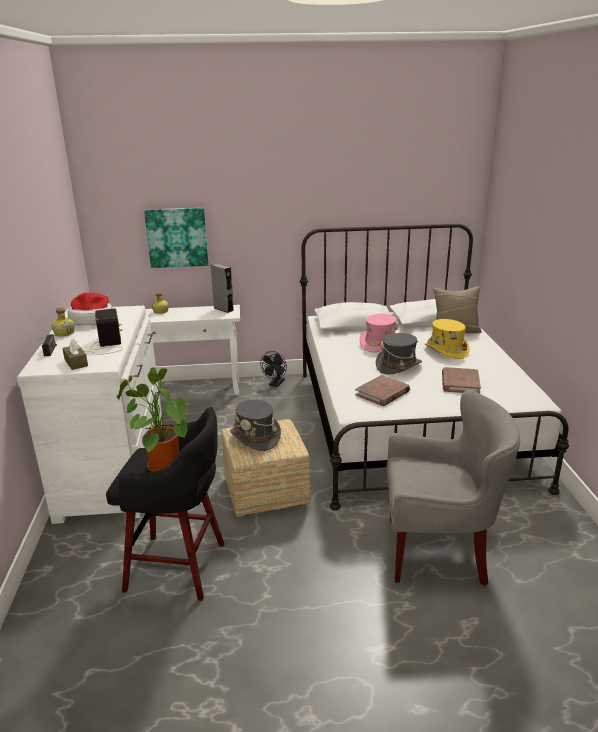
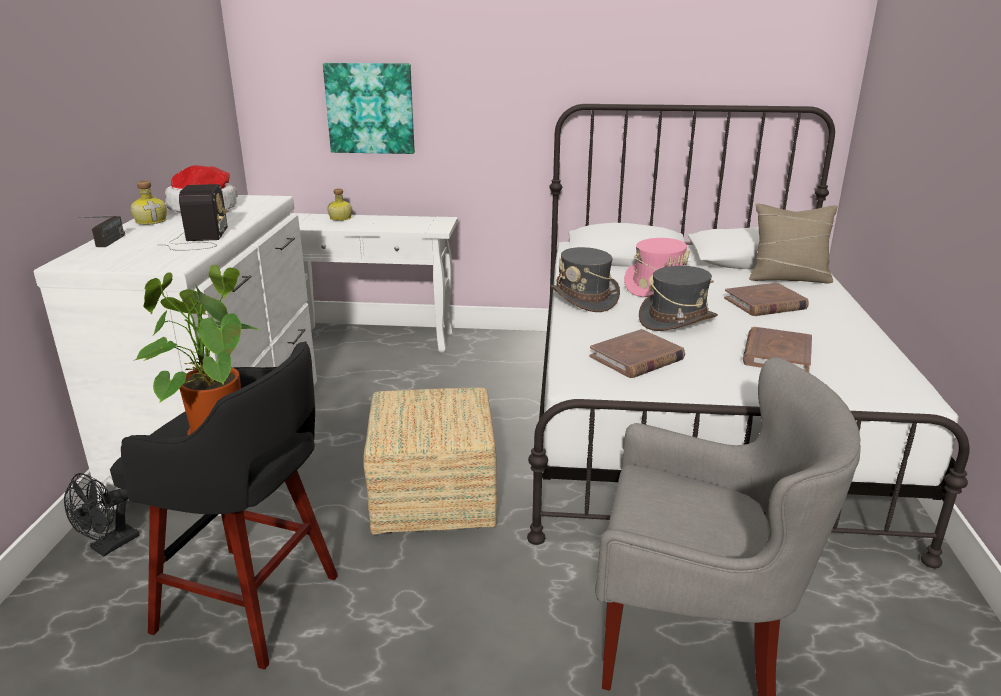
camera: 10 degrees right, 0 degrees up
(76, 363) = (133, 258): brown tissue box -> none
(223, 309) = (431, 221): grey speaker -> none
(256, 437) = (417, 409): grey hat -> grey hat (584, 298)
(276, 384) = (504, 342): black fan -> black fan (109, 546)
(446, 350) = (765, 303): yellow hat -> brown book

